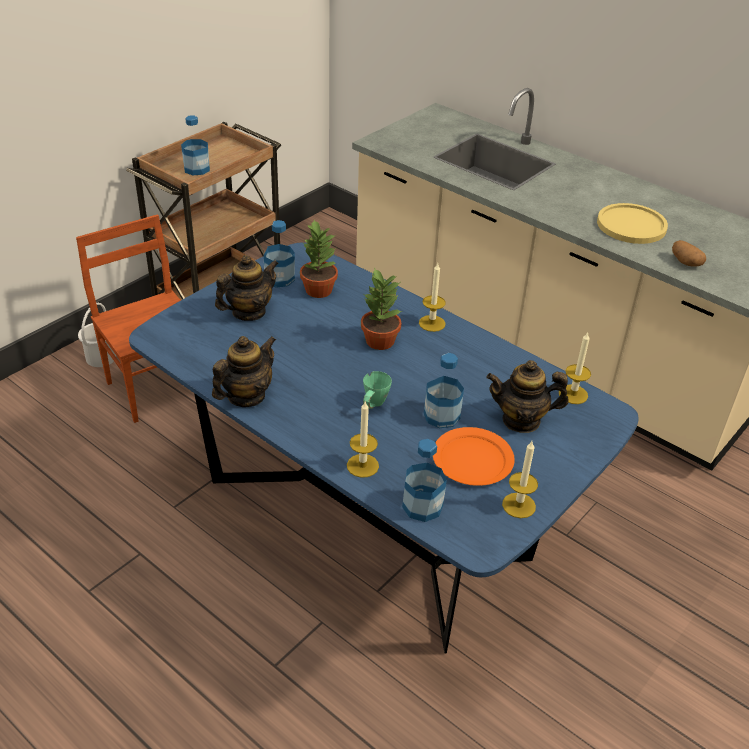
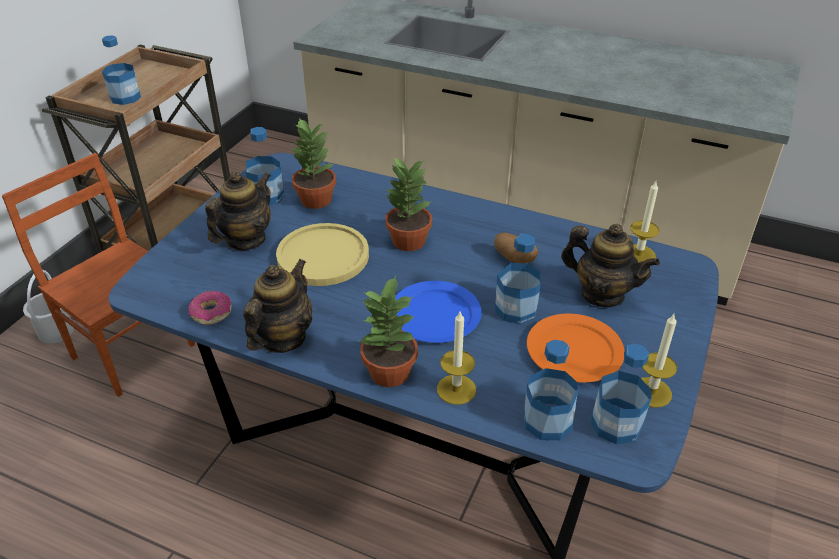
camera: 15 degrees left, 0 degrees up
(200, 365) = (211, 313): none -> donut
(316, 441) = (388, 373): none -> potted plant
(373, 406) = (435, 315): green mug -> blue plate
(432, 323) = (455, 211): candle -> none
(476, 521) = (616, 424): none -> bottle
(521, 420) = (602, 294): teapot -> teapot turned 135 degrees counterclockwise
(631, 225) = (613, 74): yellow plate -> yellow plate (323, 256)
(685, 262) = (684, 99): potato -> potato (513, 258)

